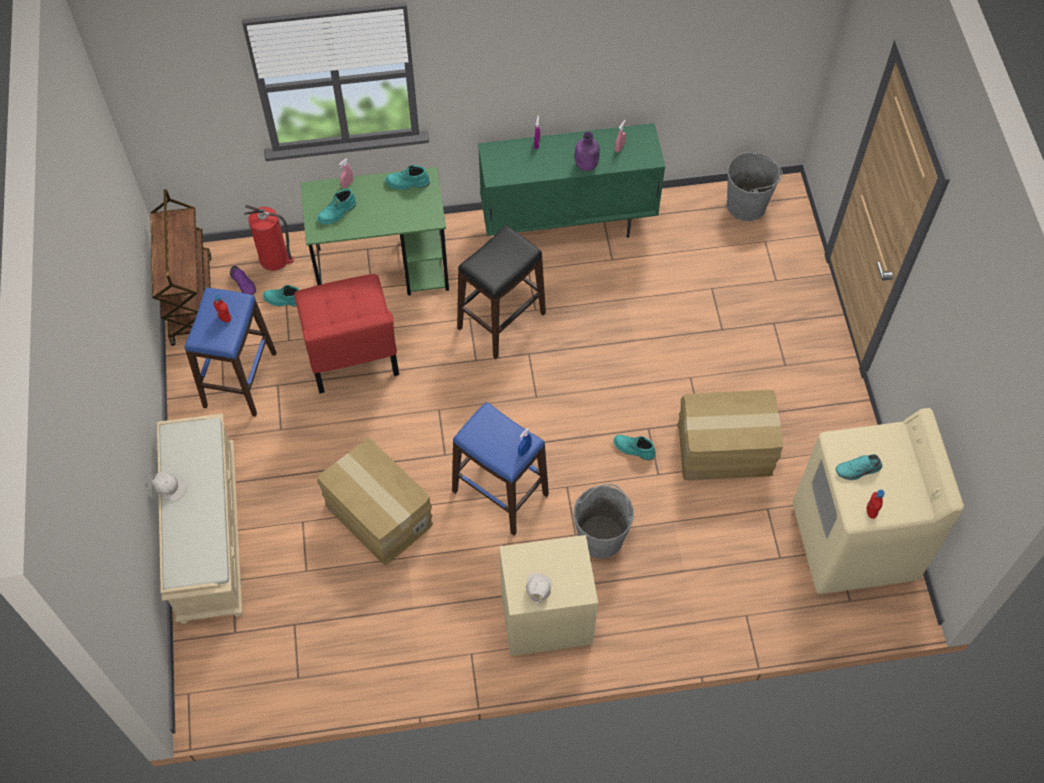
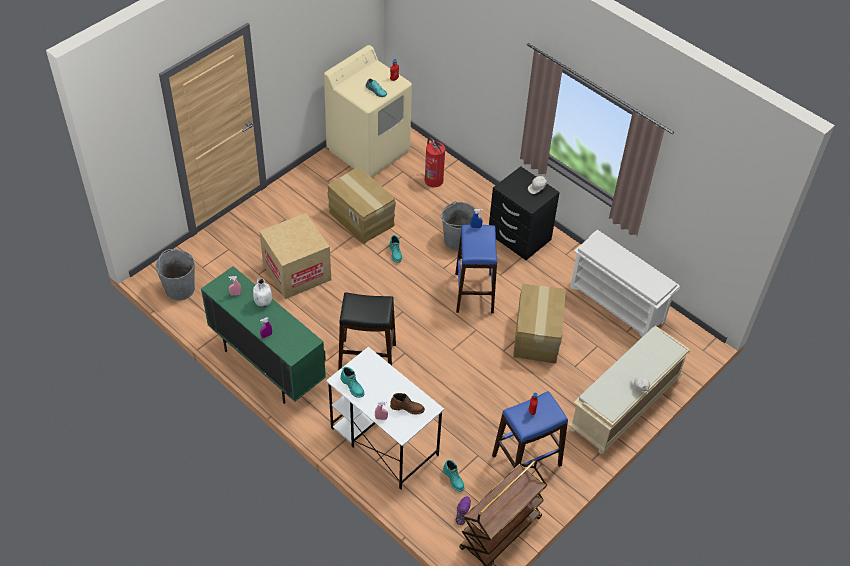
camera: 130 degrees left, 10 degrees down
(275, 259) = (429, 508): fire extinguisher -> fire extinguisher (433, 180)
(337, 213) = (407, 408): turquoise boot -> brown boot
(341, 650) = (618, 304): none -> white shoe rack
(352, 356) = (458, 415): red chair -> none
(383, 269) = (383, 441): green desk -> white desk
(546, 617) = (519, 237): beige nightstand -> black nightstand
(586, 165) = (263, 302): purple bottle -> white bottle
(684, 327) = (297, 272): none -> cardboard box

